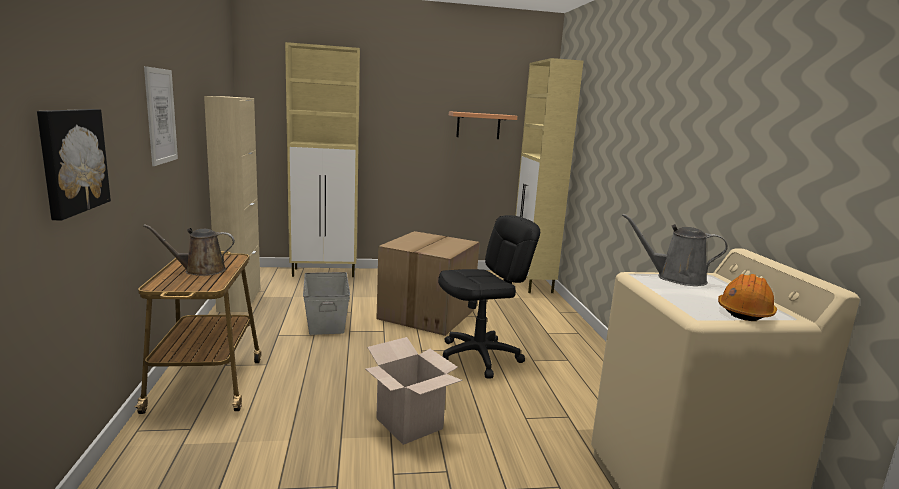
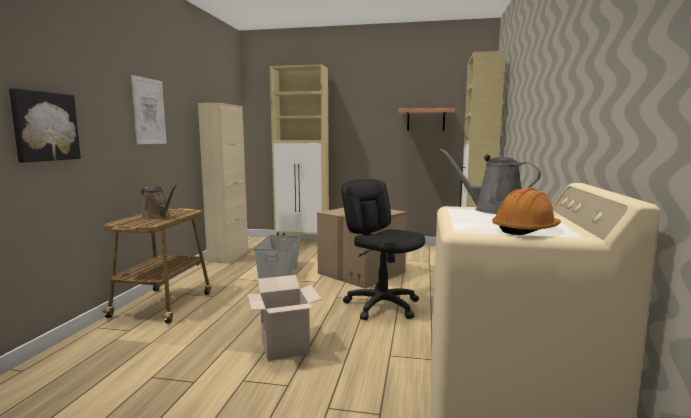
camera: 20 degrees right, 5 degrees down
(200, 270) = (158, 217): brown watering can -> brown watering can turned 150 degrees counterclockwise
(479, 357) = (382, 306): black office chair -> black office chair turned 120 degrees counterclockwise

